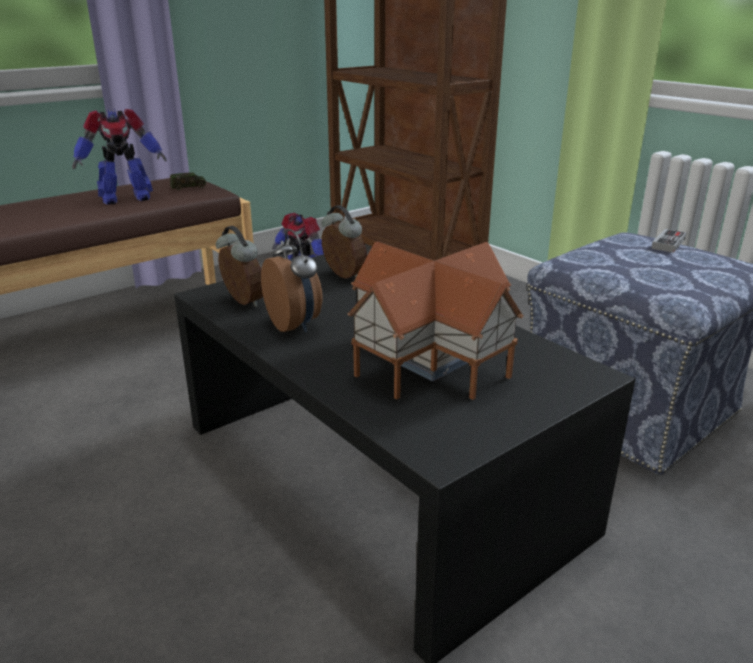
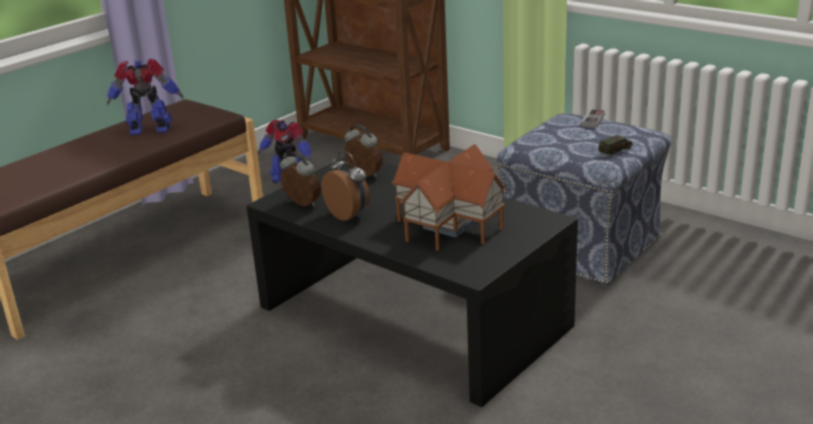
camera: 10 degrees left, 0 degrees up
(125, 198) = (150, 131): toy robot -> toy robot turned 150 degrees counterclockwise
(188, 187) = (195, 113): toy car -> toy car (615, 150)

